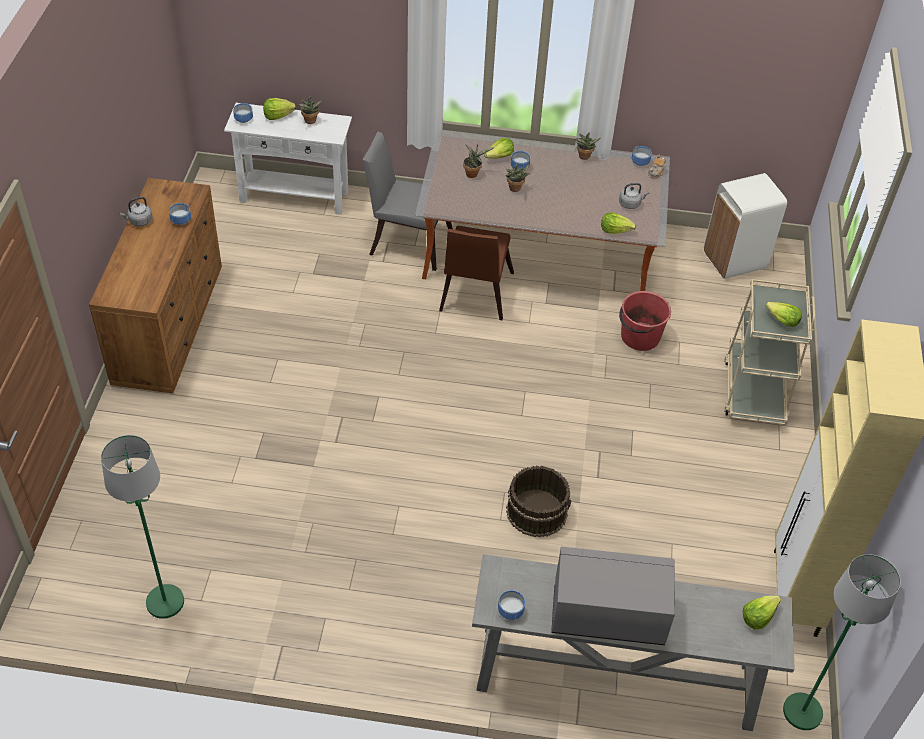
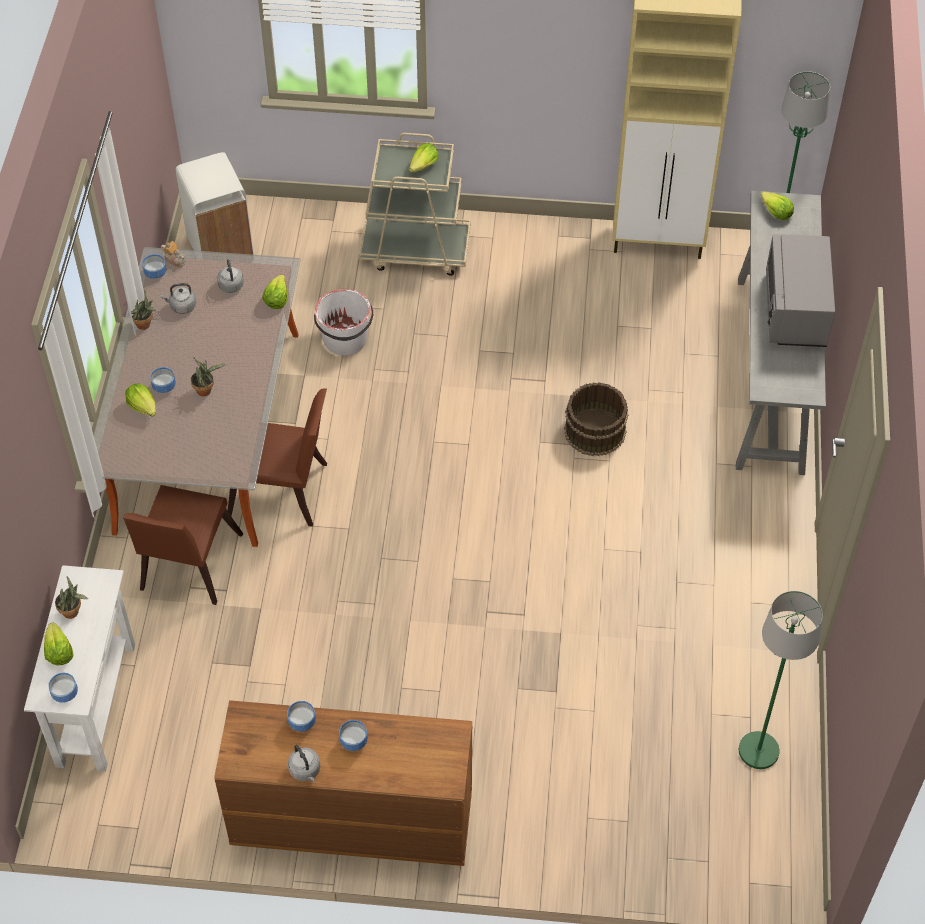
camera: 90 degrees left, 5 degrees up
(406, 241) = (187, 567): grey chair -> brown chair
(473, 173) = (176, 432): potted plant -> none
(511, 612) = (808, 378): bowl -> bowl (355, 741)
(604, 176) = (181, 306): none -> grey kettle
(639, 337) = (345, 340): red bucket -> white bucket

